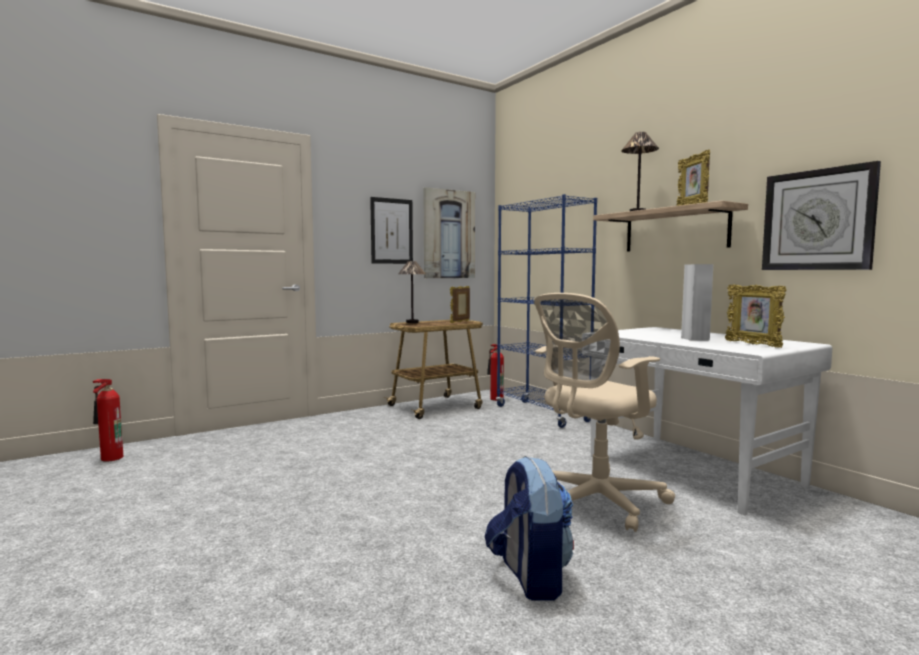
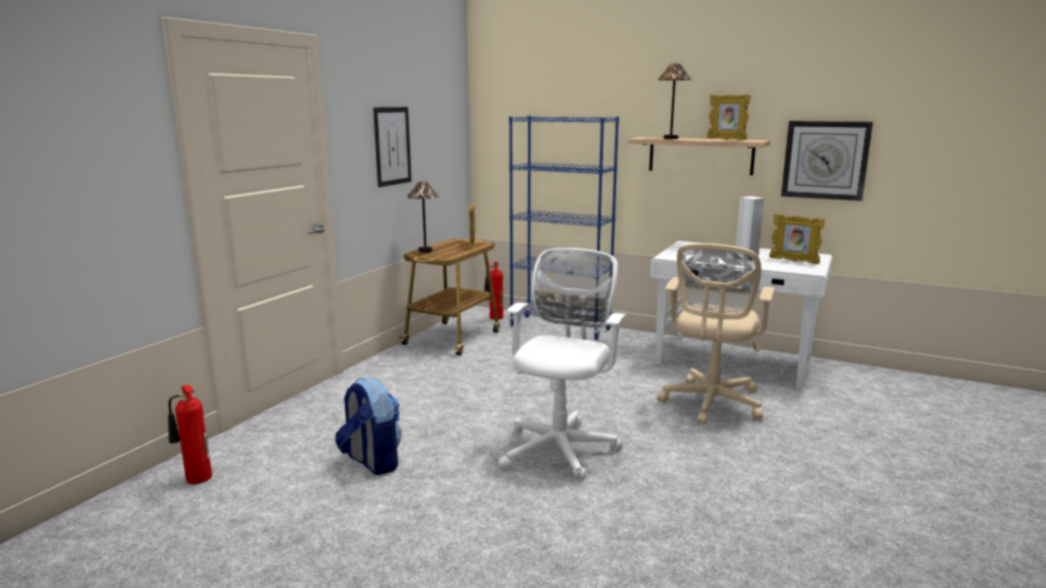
camera: 30 degrees left, 10 degrees up
(374, 503) = (561, 448): none -> white office chair
(448, 234) = (436, 143): picture -> none
(529, 577) = (745, 469): backpack -> backpack (371, 461)

